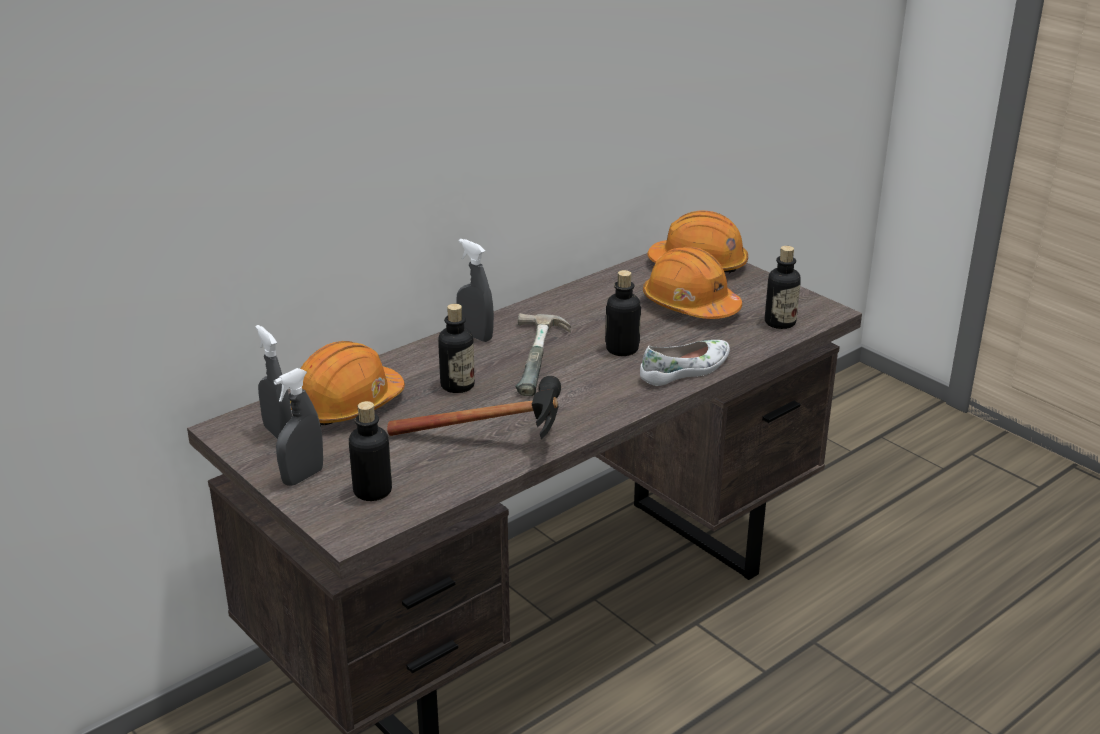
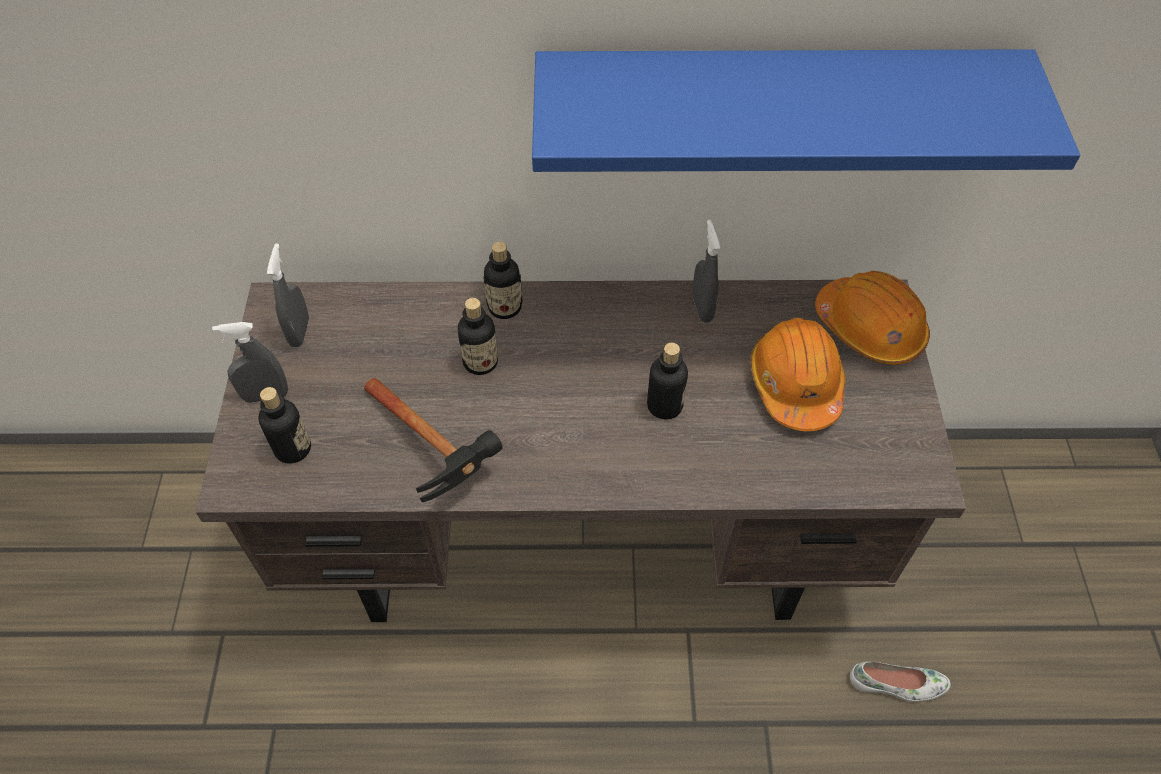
camera: 40 degrees right, 25 degrees up
(346, 405) = (377, 330): orange hard hat -> none
(475, 336) = (560, 305): grey spray bottle -> grey spray bottle (702, 308)
(544, 358) = (585, 372): hammer -> none
(580, 93) = (775, 102): none -> blue shelf
(686, 370) = (691, 474): white shoe -> white shoe (897, 684)
(780, 322) = (858, 466): bottle -> bottle (505, 307)

